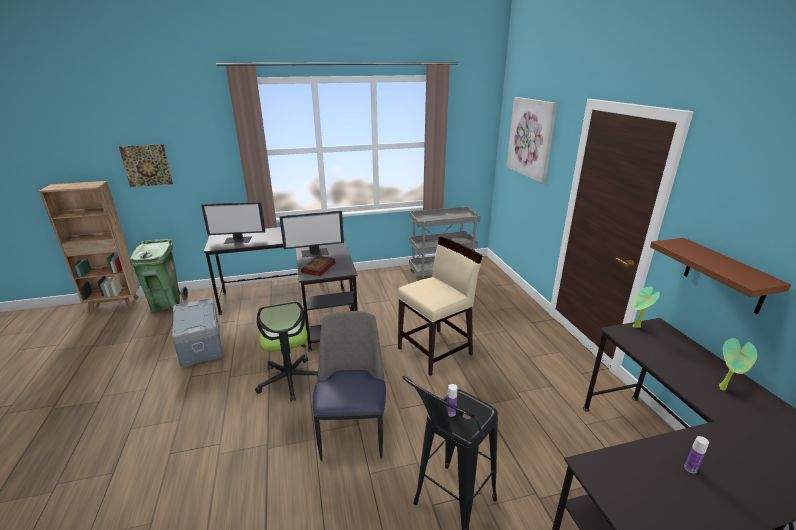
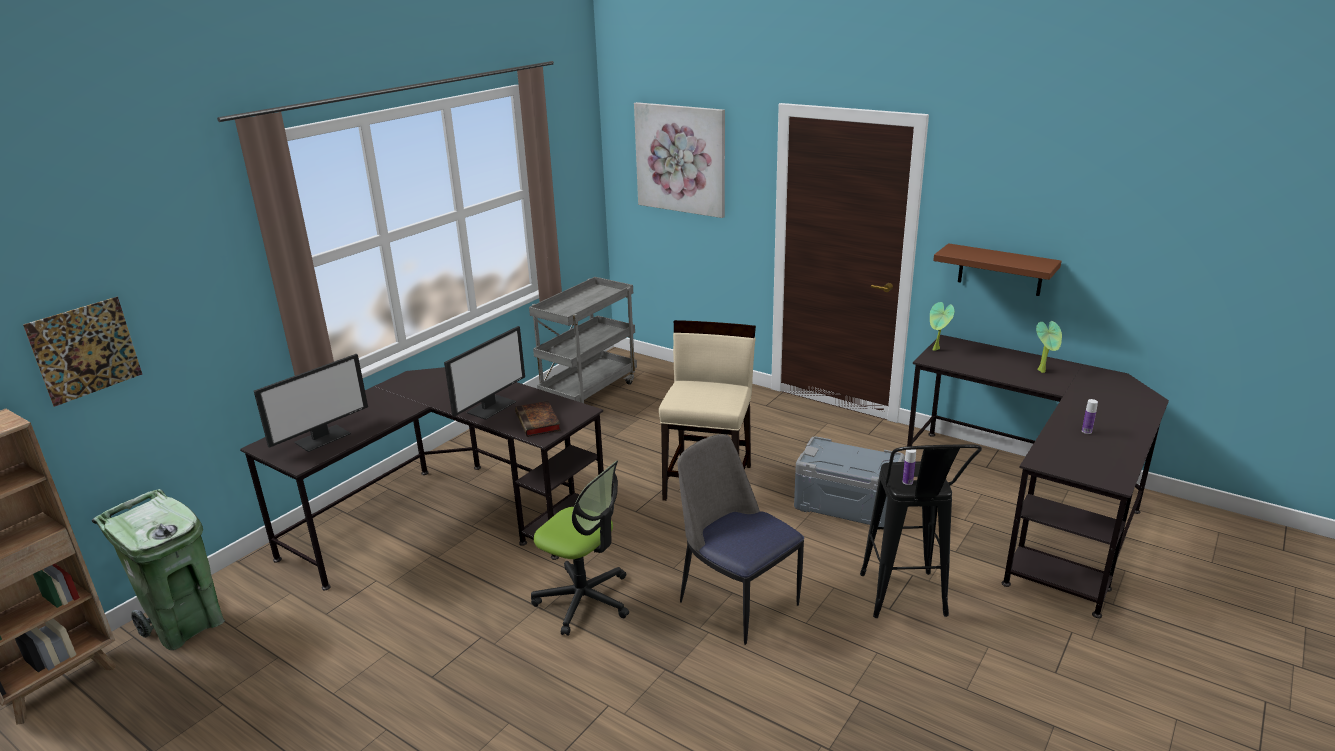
camera: 40 degrees left, 0 degrees up
(202, 345) = (375, 637): grey storage box -> grey storage box (847, 504)

